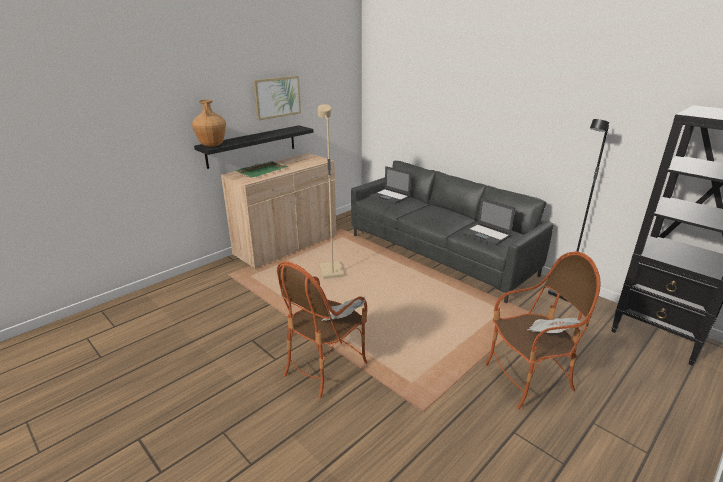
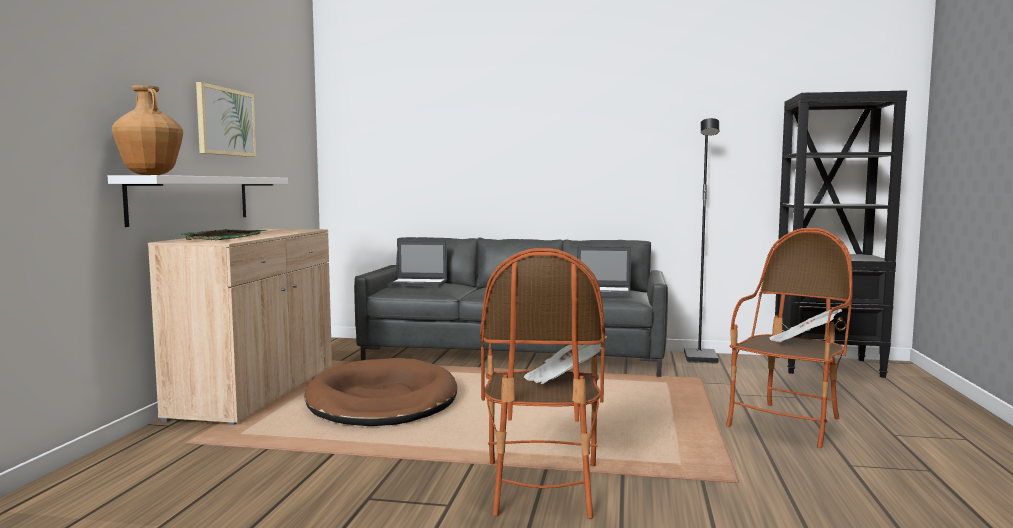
camera: 35 degrees left, 20 degrees down
(252, 146) = (191, 199): black shelf -> white shelf
(330, 271) = (382, 400): beige floor lamp -> brown dog bed

